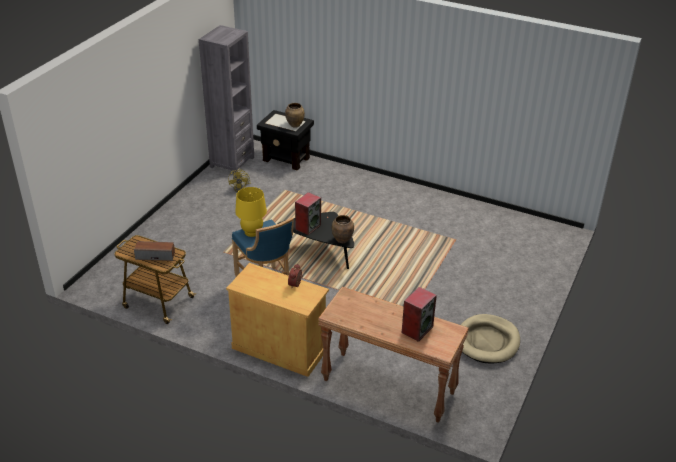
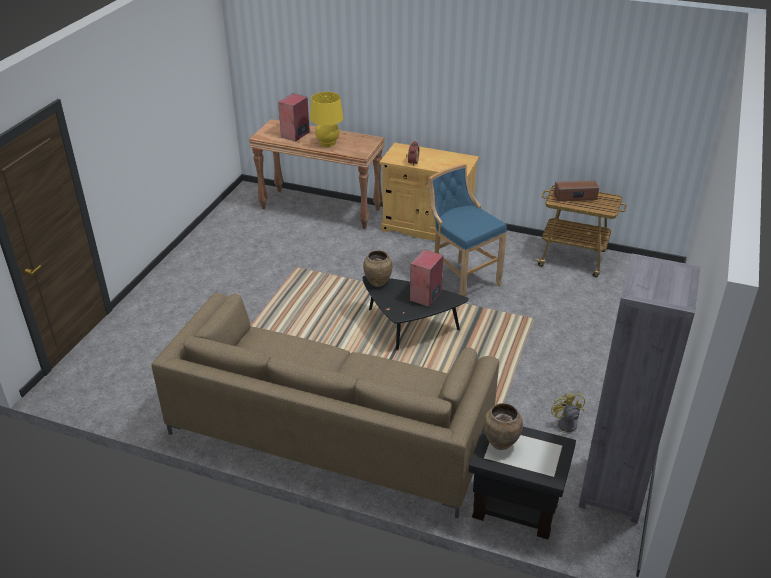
camera: 175 degrees right, 0 degrees up
(252, 232) = (482, 223): yellow table lamp -> yellow table lamp (327, 143)
(380, 196) = (330, 431): none -> brown sofa
(487, 341) = (218, 248): beige dog bed -> none

